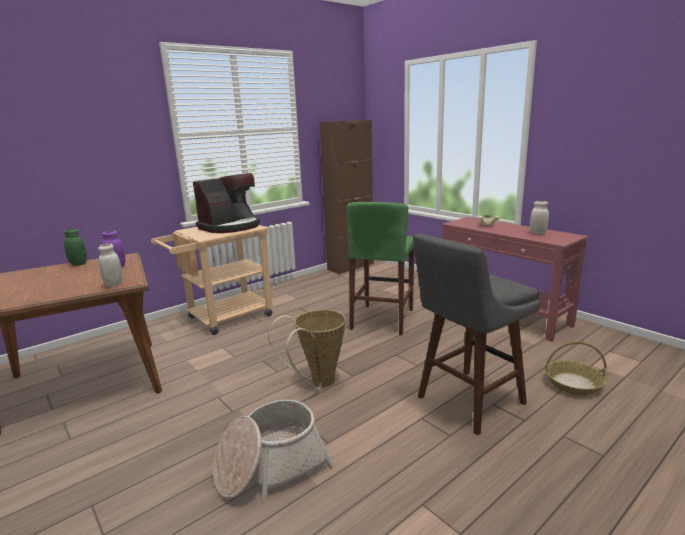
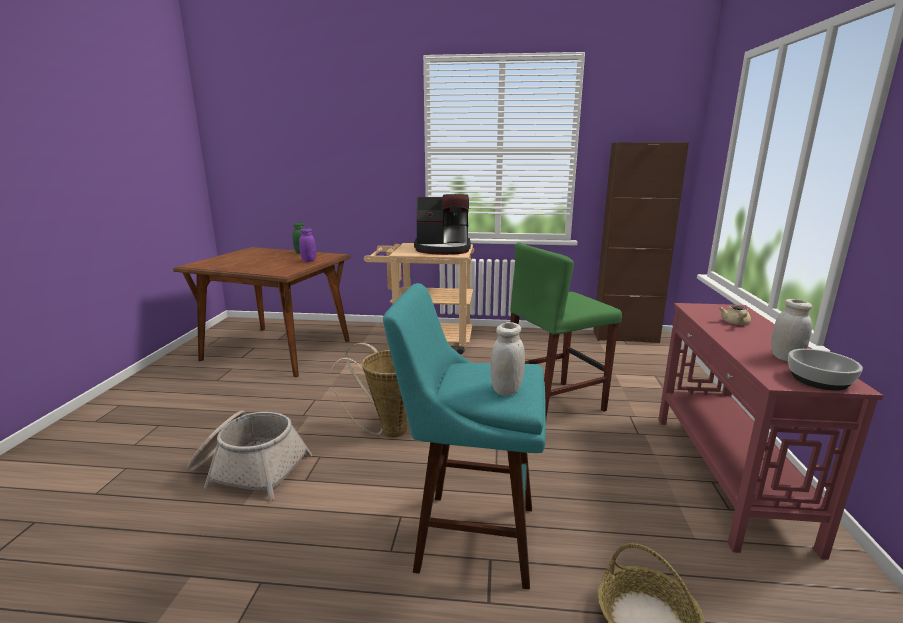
camera: 45 degrees right, 0 degrees up
(114, 284) = (274, 272): white jar -> white jar (506, 390)
(467, 402) = (469, 536): grey stool -> turquoise stool
(565, 237) = (820, 380): none -> bowl

